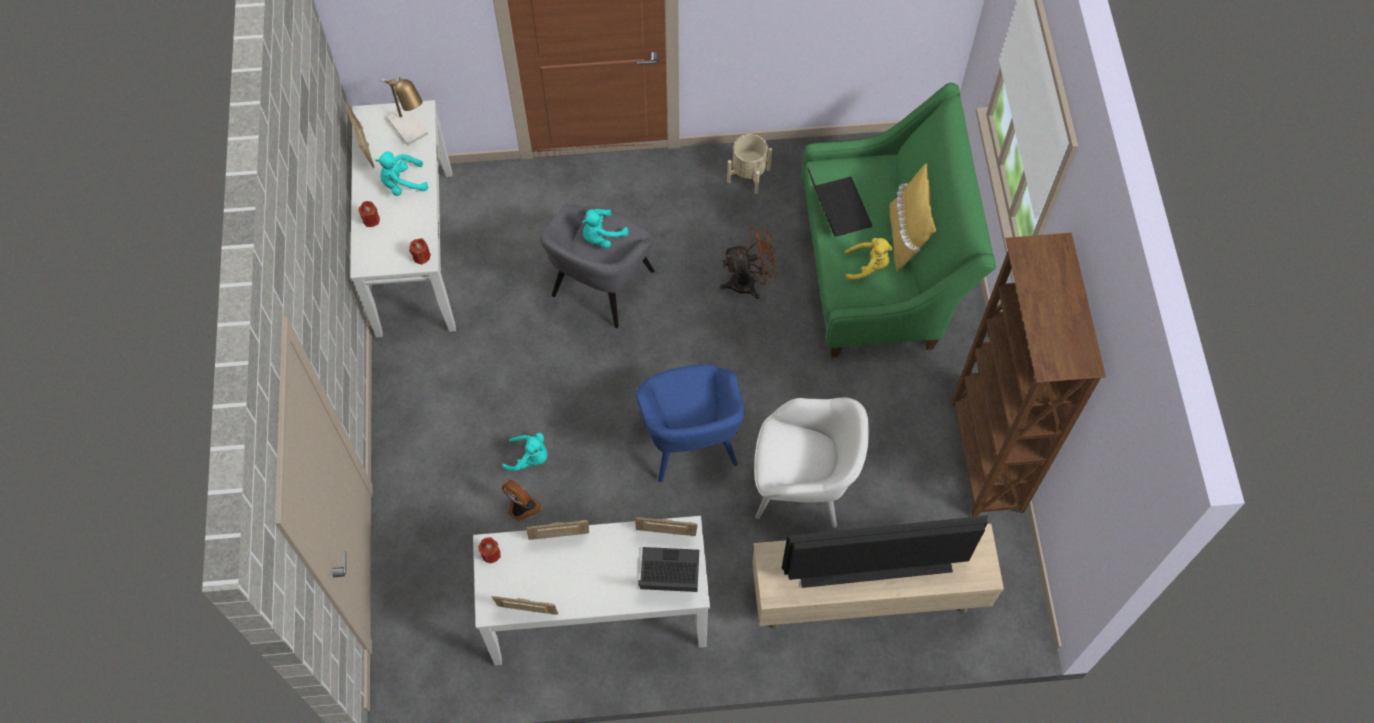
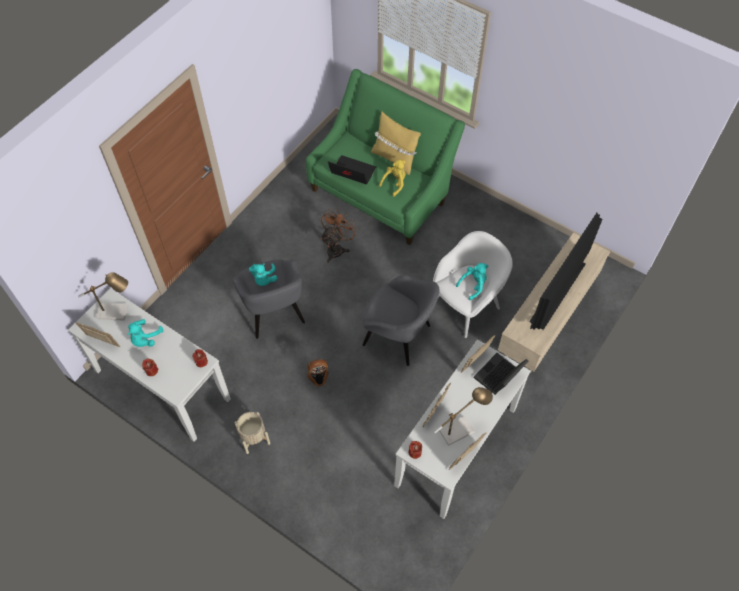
camera: 50 degrees left, 5 degrees down
(521, 507) = (364, 440): fan -> fan (318, 378)
(529, 458) = (340, 416): turquoise plush toy -> turquoise plush toy (473, 285)
(562, 581) = (460, 428): none -> table lamp
(690, 441) = (398, 336): blue armchair -> grey armchair
(748, 175) = (278, 206): beige planter -> beige planter (254, 438)
(985, 458) = (516, 224): brown bookcase -> none

